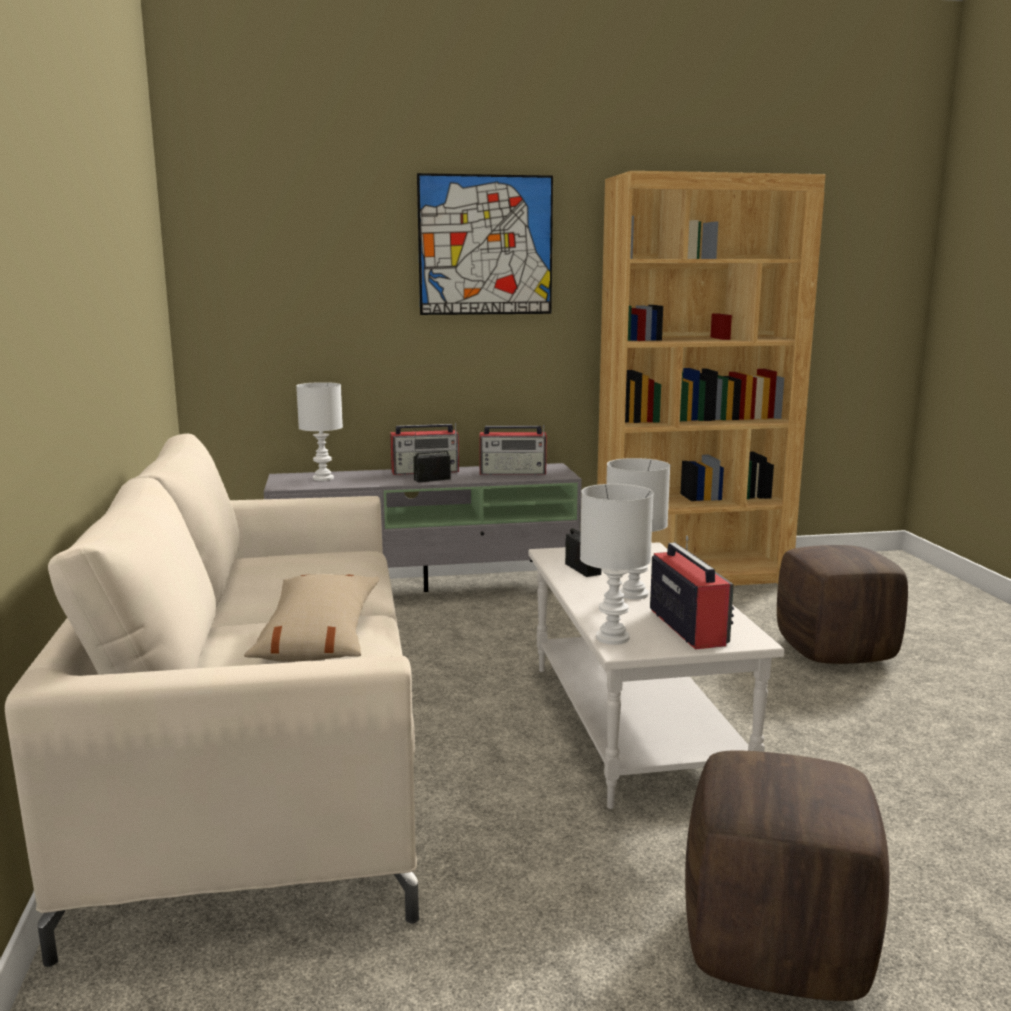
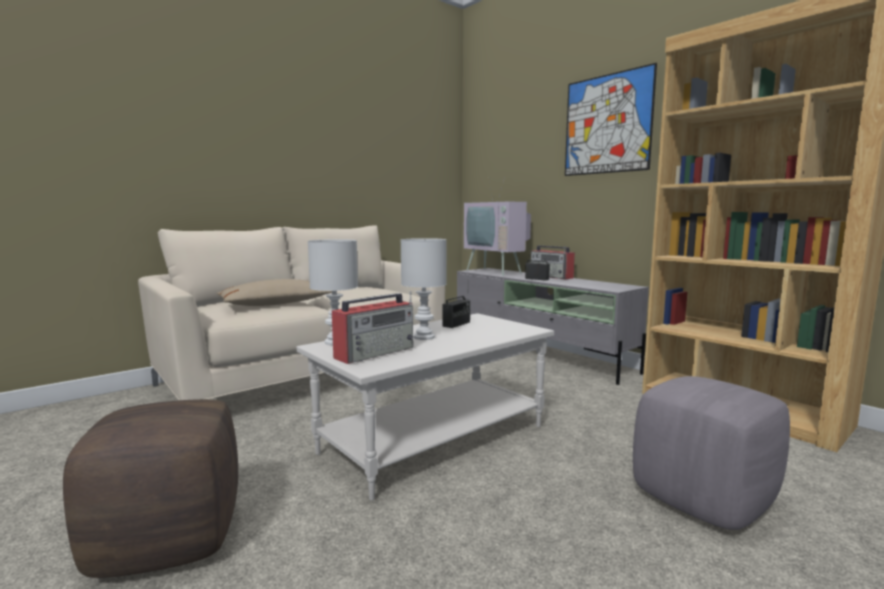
camera: 60 degrees right, 5 degrees down
(324, 478) = (497, 271): white table lamp -> television
(513, 472) = (592, 284): radio -> none
(835, 651) = (704, 499): brown ottoman -> grey ottoman

